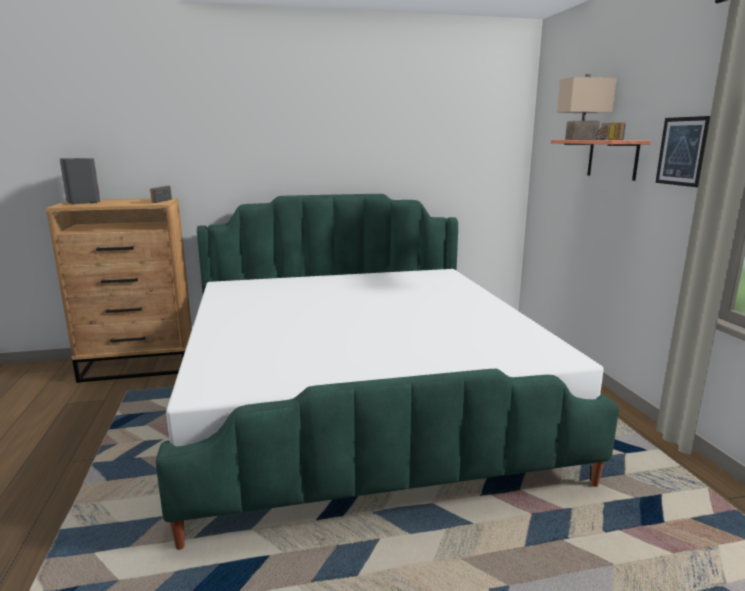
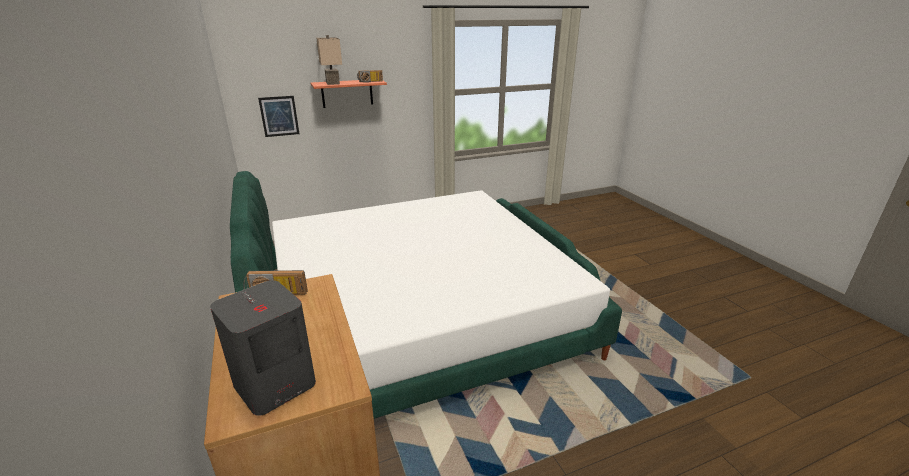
camera: 100 degrees left, 10 degrees up
(682, 151) = (404, 83): picture -> picture (279, 116)

